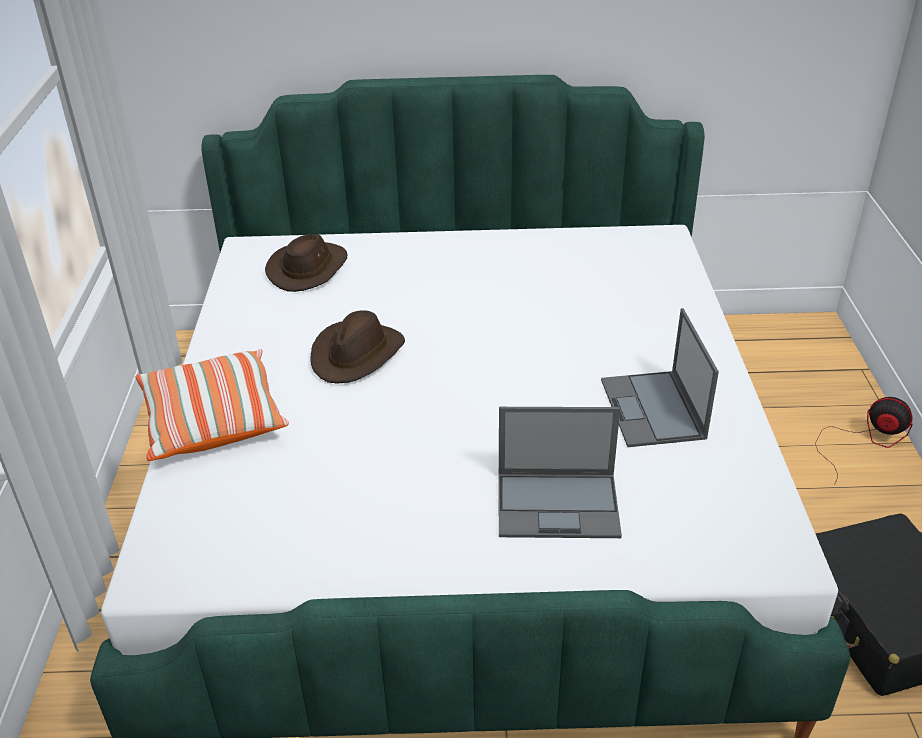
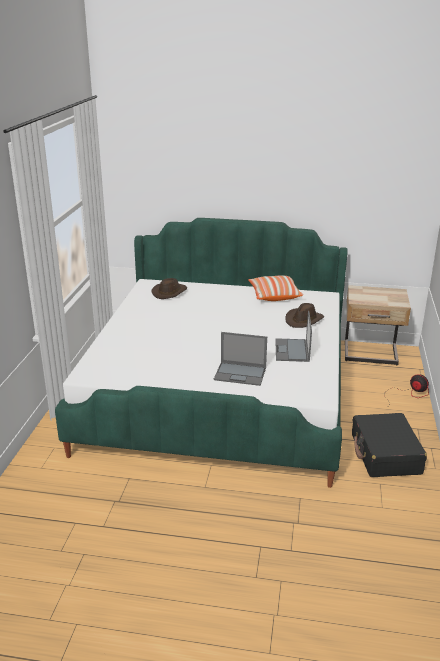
camera: 10 degrees right, 10 degrees down
(212, 420) = (117, 335): pillow -> pillow (274, 295)
(357, 354) = (180, 321): brown hat -> brown hat (304, 320)
(750, 345) = (371, 354): none -> beige nightstand

